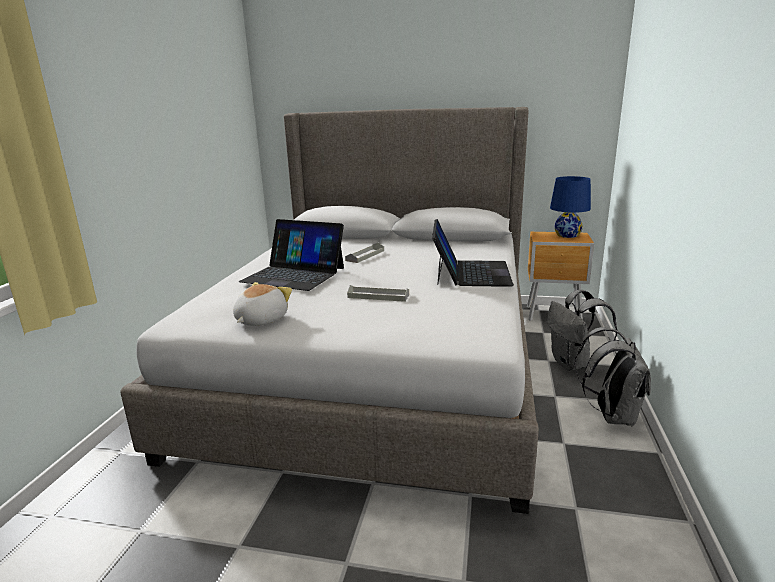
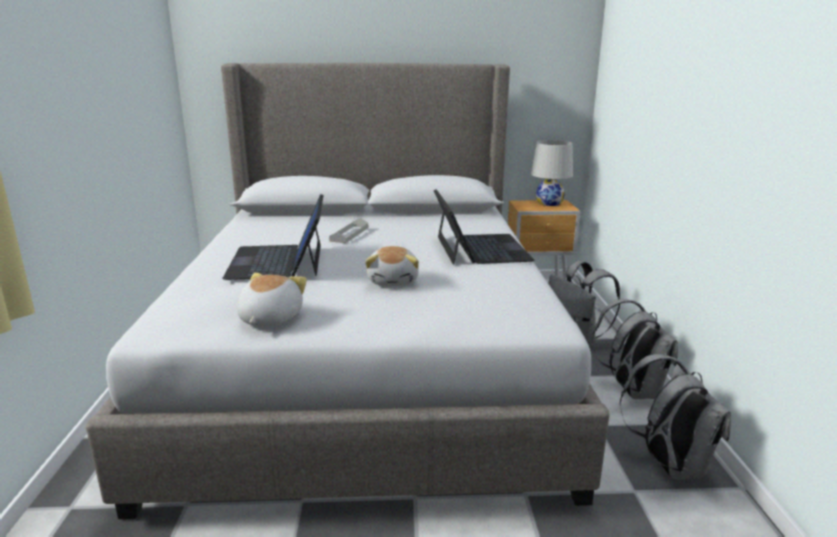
camera: 15 degrees left, 0 degrees up
(294, 274) = (278, 261): laptop -> laptop turned 75 degrees clockwise
(378, 296) = (394, 281): grey tray -> plush toy
(567, 235) = (549, 203): blue table lamp -> white table lamp
(620, 488) = (668, 464): none -> grey backpack

